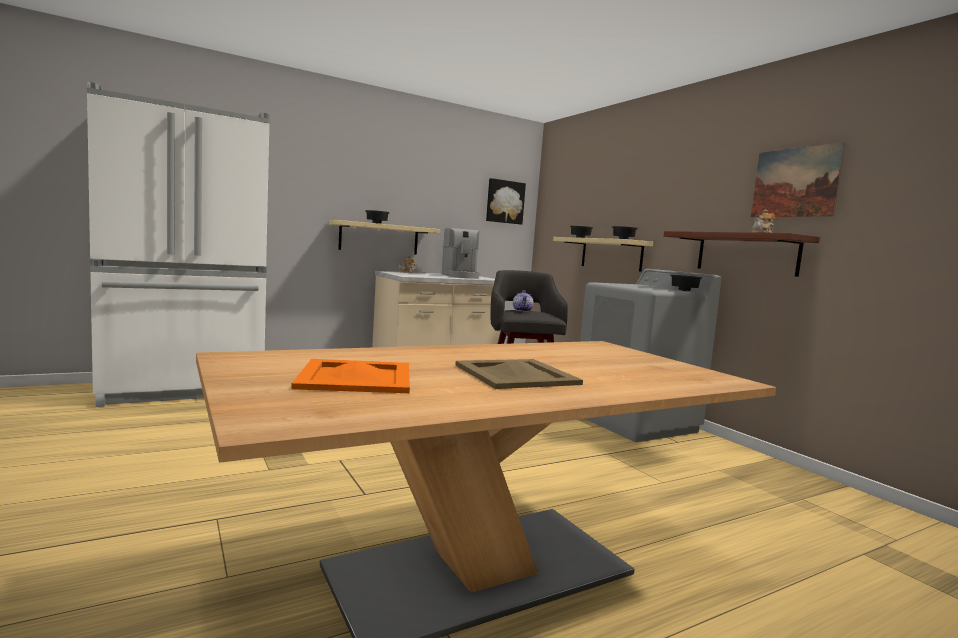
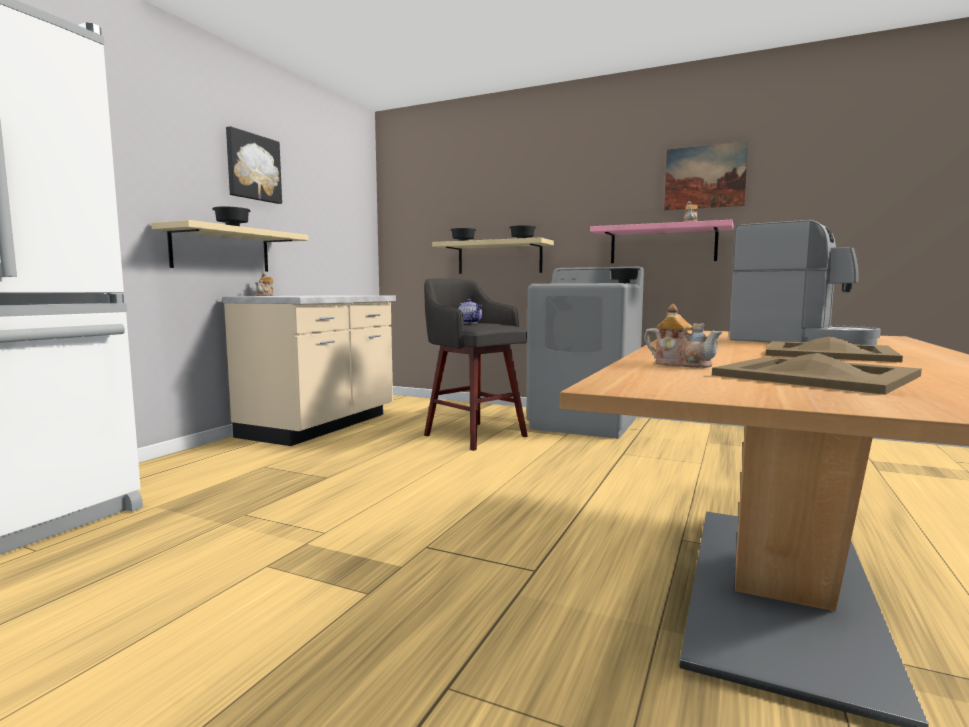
camera: 35 degrees left, 0 degrees up
(352, 356) = (681, 364): none -> teapot
(355, 377) = (813, 375): orange tray -> beige tray
(461, 276) = (338, 295): coffee machine -> coffee machine (800, 341)
(504, 202) = (350, 203): picture -> picture (253, 167)
(746, 253) = (662, 244): brown shelf -> pink shelf

